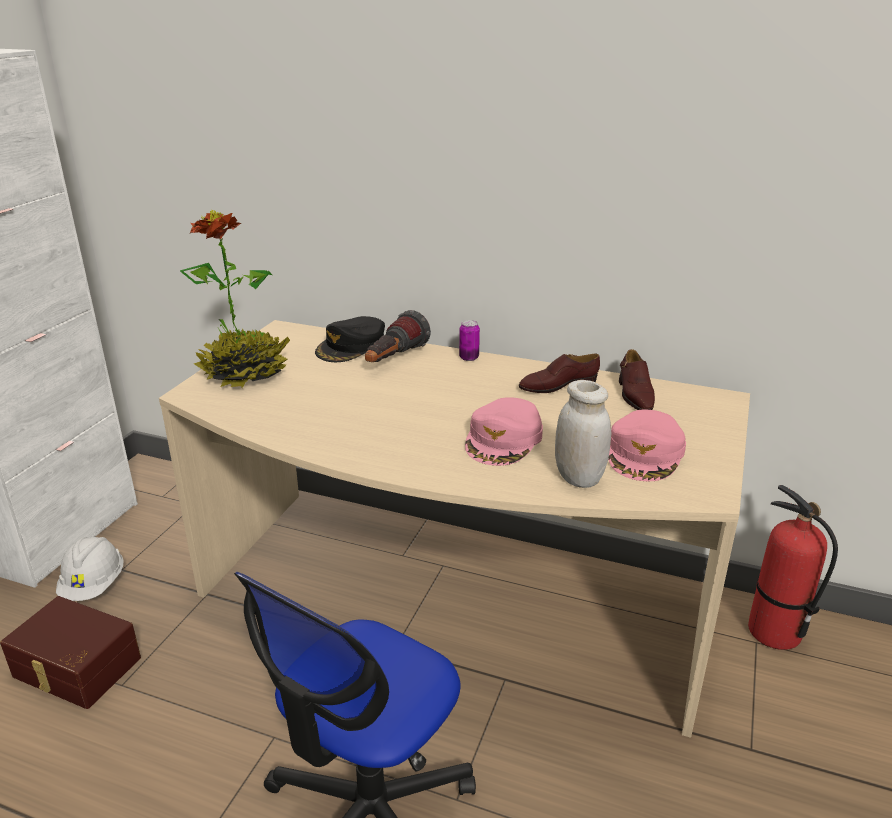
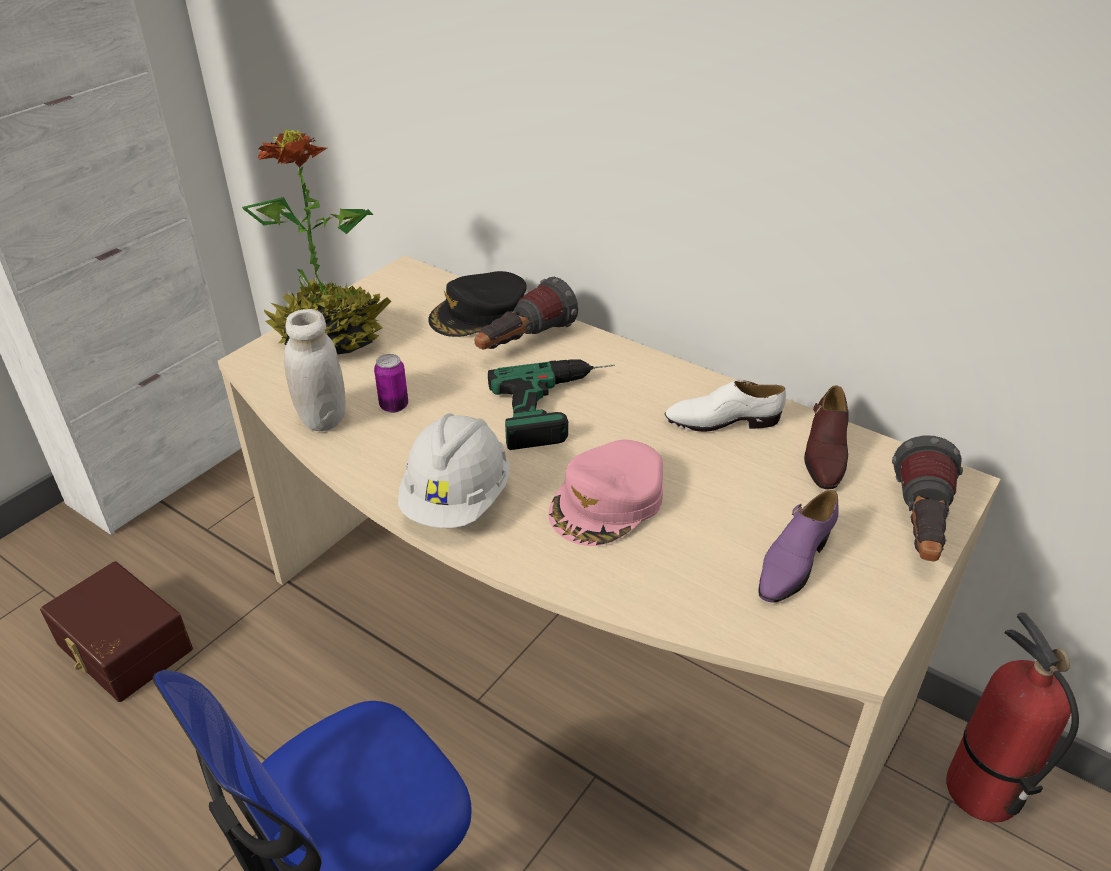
camera: 15 degrees right, 10 degrees up
(94, 585) = (172, 545): white hard hat -> white hard hat (457, 500)
(441, 392) = (561, 407): none -> power drill
(469, 358) = (622, 353): can -> can (394, 406)
(558, 386) = (722, 421): brown shoe -> white shoe
(578, 478) = (680, 587): white jar -> white jar (322, 418)
(645, 454) = (793, 562): pink cap -> purple shoe
(715, 425) = (920, 528): none -> flashlight

